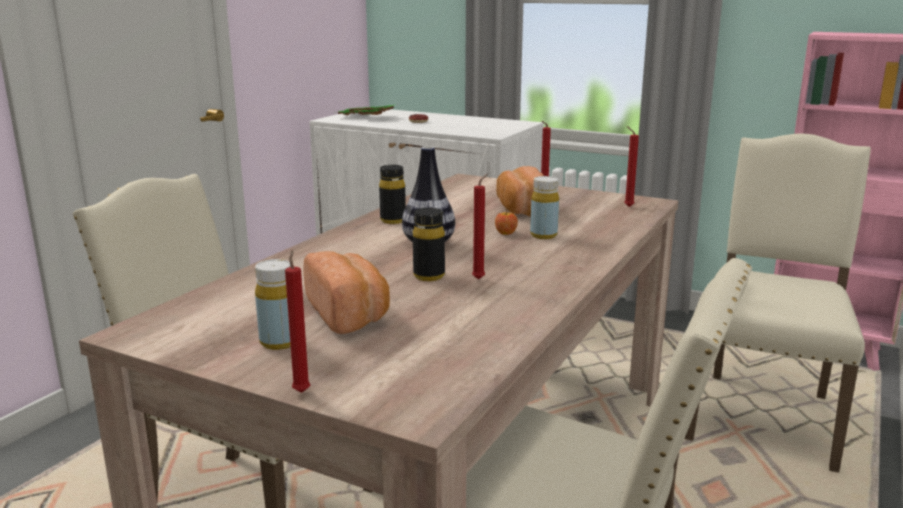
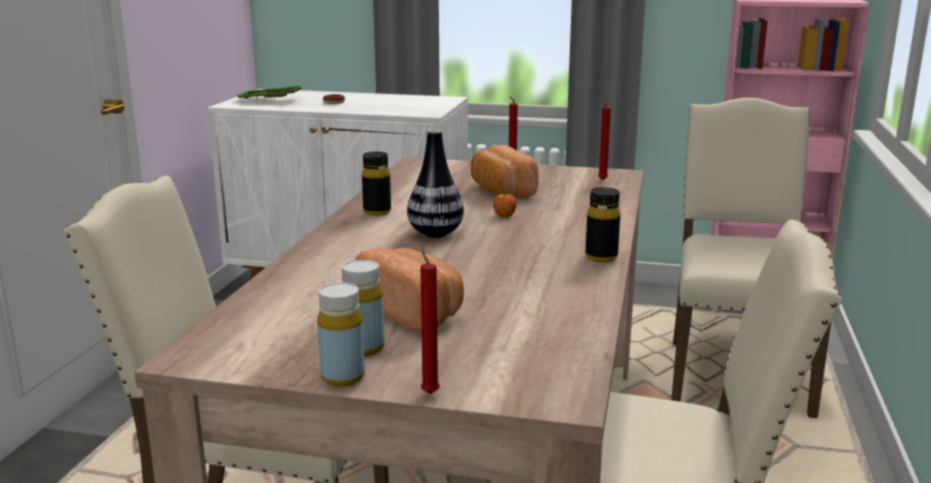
camera: 15 degrees left, 0 degrees up
(429, 276) = (462, 266): black bottle -> black bottle (601, 257)
(480, 279) = (515, 263): red candle -> none
(543, 235) = (543, 215): yellow bottle -> yellow bottle (343, 377)

